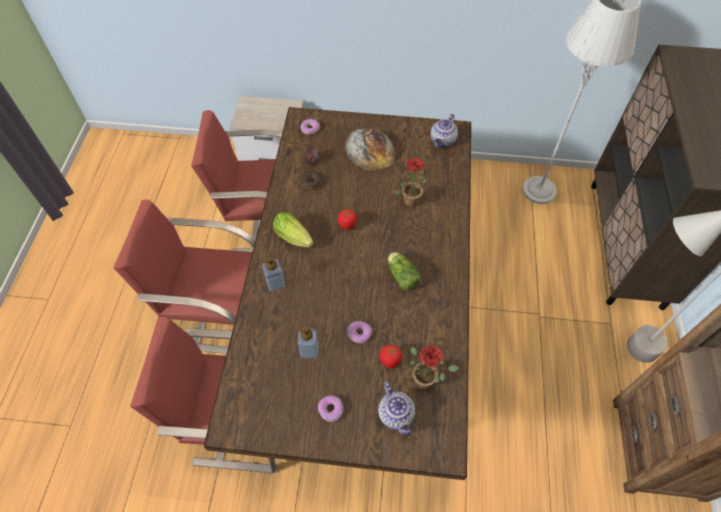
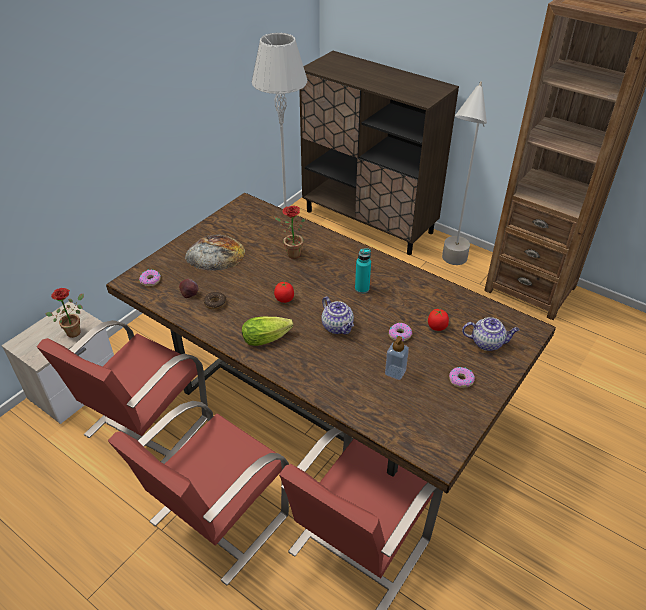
camera: 60 degrees left, 15 degrees down
(275, 283) = (308, 369): soap dispenser -> none
(401, 275) = (362, 289): lettuce -> turquoise bottle
(427, 380) = (467, 314): potted plant -> potted plant (75, 330)
(442, 141) = (249, 213): teapot -> teapot (338, 327)

